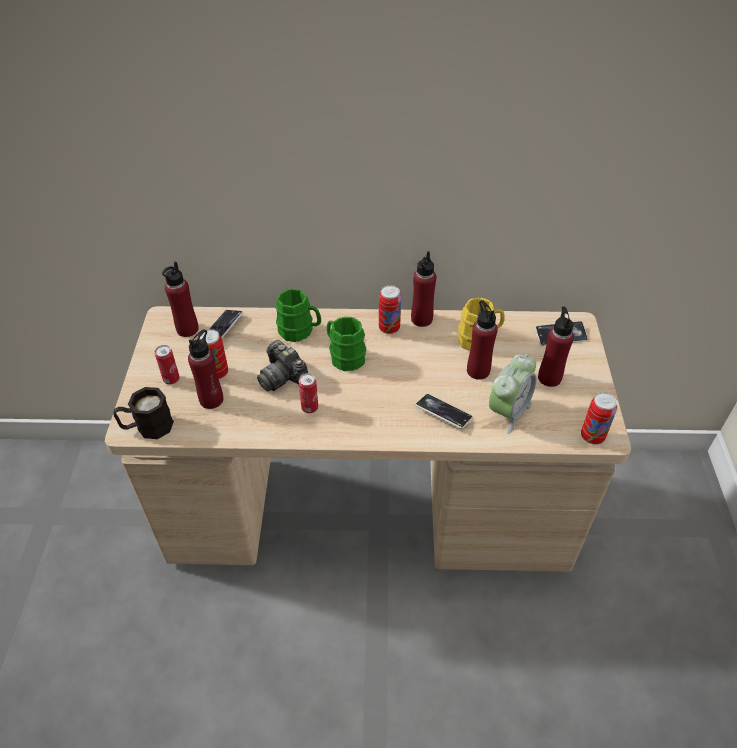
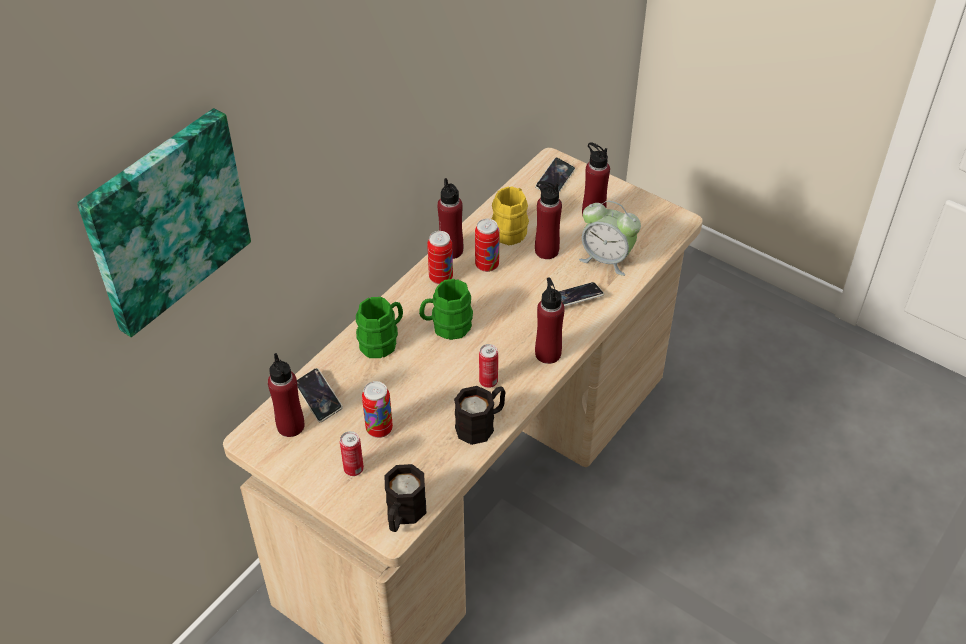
camera: 55 degrees left, 0 degrees up
(105, 93) = (165, 220): none -> picture
(211, 399) = (411, 449): red bottle -> red bottle (548, 353)
(264, 426) = (481, 424): none -> black mug
(283, 377) = (431, 382): camera -> none
(508, 412) = (606, 259): alarm clock -> alarm clock turned 135 degrees clockwise
(592, 436) = (671, 228): can -> can (487, 265)

